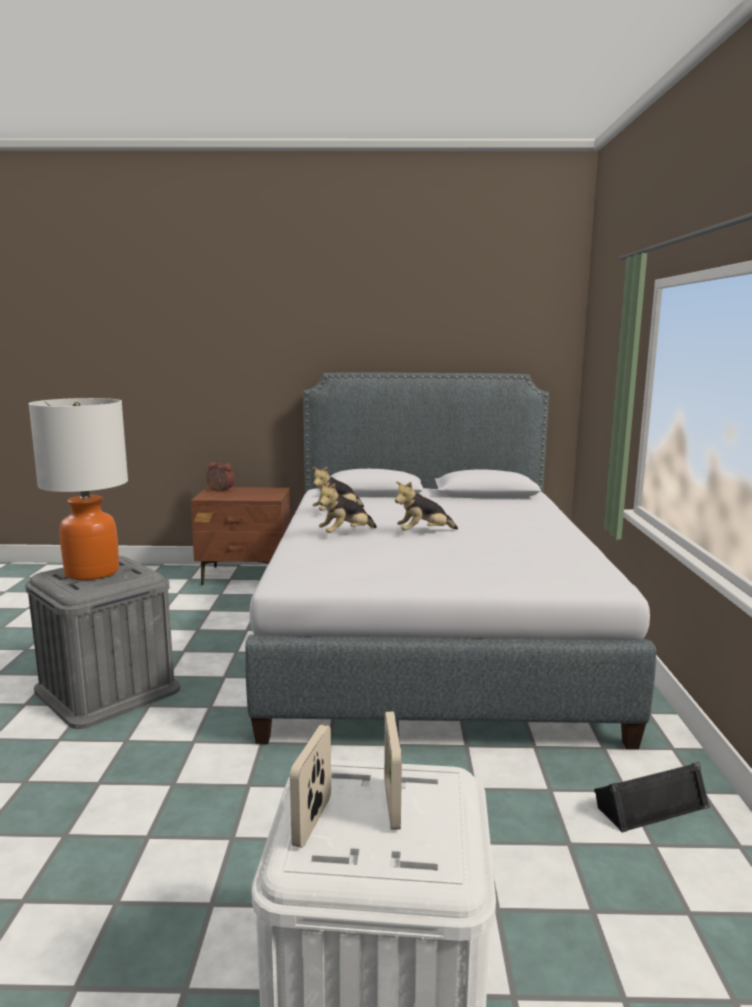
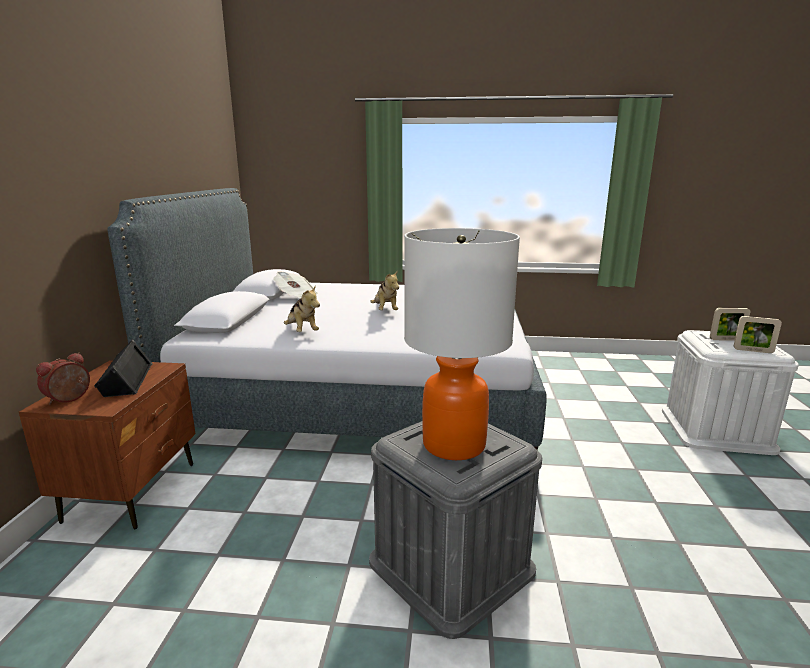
camera: 85 degrees left, 5 degrees up
(346, 534) = (382, 329): plush toy -> none
(466, 502) = (296, 297): none -> newspaper
(649, 804) = (552, 366): black speaker -> black speaker (125, 379)

